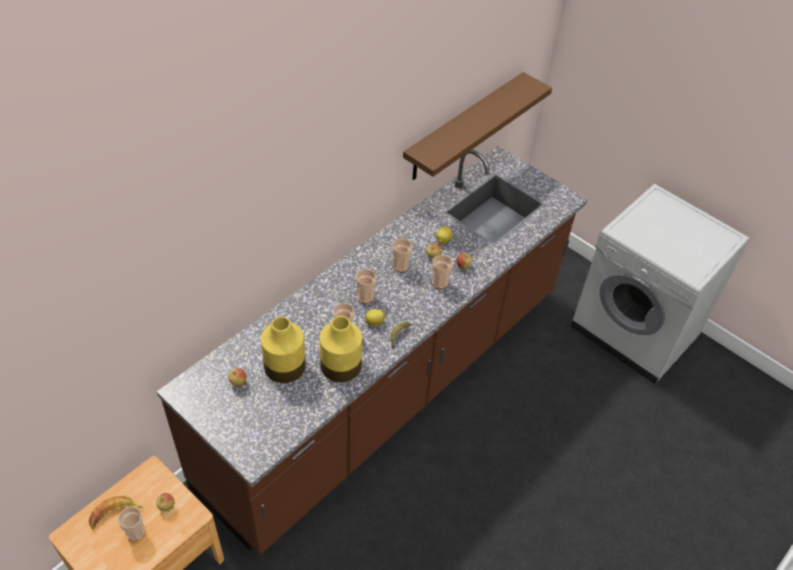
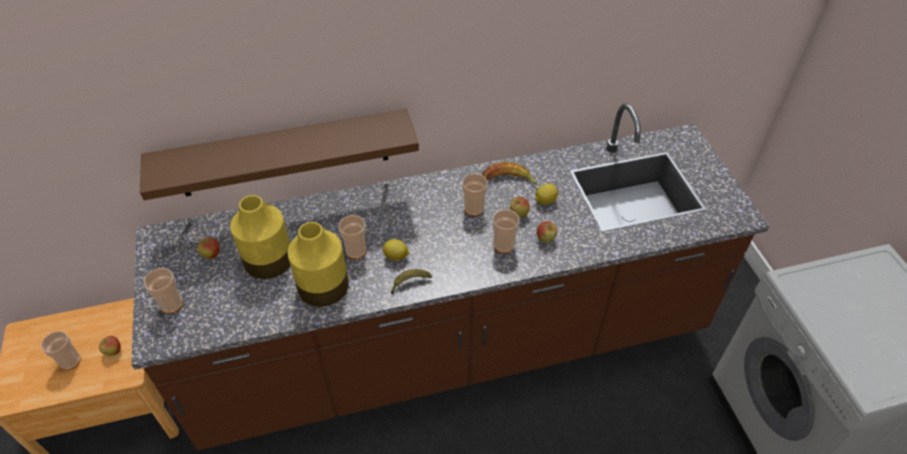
camera: 35 degrees right, 0 degrees up
(114, 514) = (69, 334): banana -> banana (507, 180)
(365, 297) = (408, 225): cup -> cup (171, 304)
(464, 127) = (638, 77): brown shelf -> brown shelf (283, 154)

